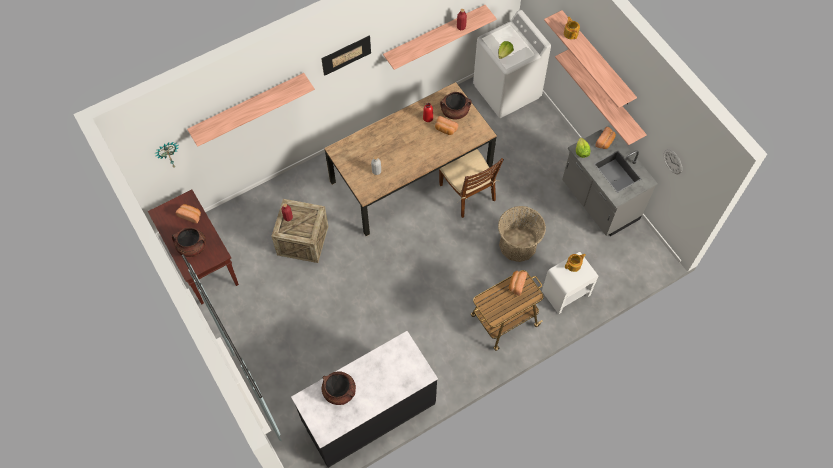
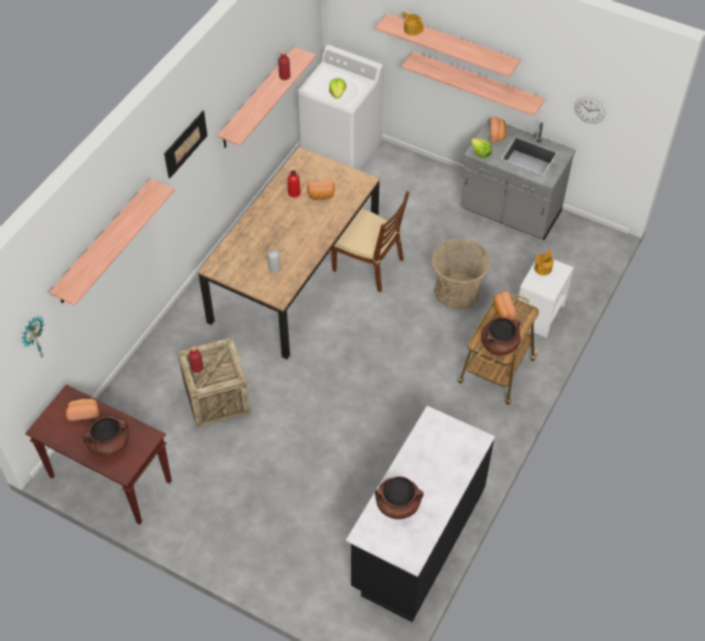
camera: 30 degrees left, 10 degrees down
(455, 111) = (319, 174): brown cooking pot -> brown cooking pot (499, 345)

